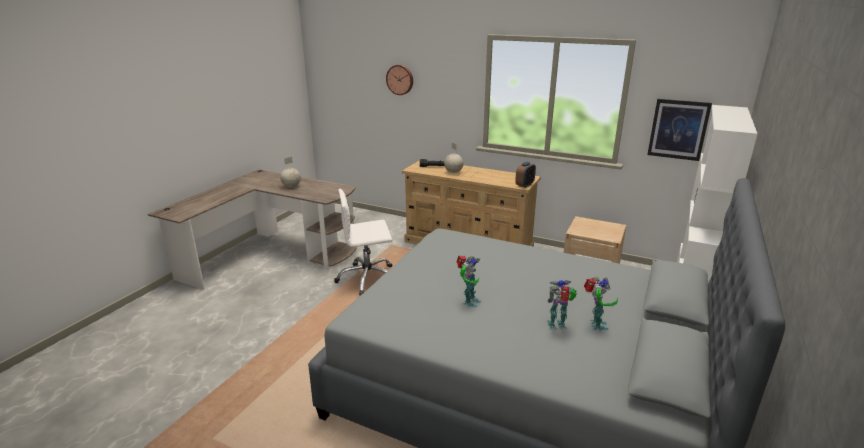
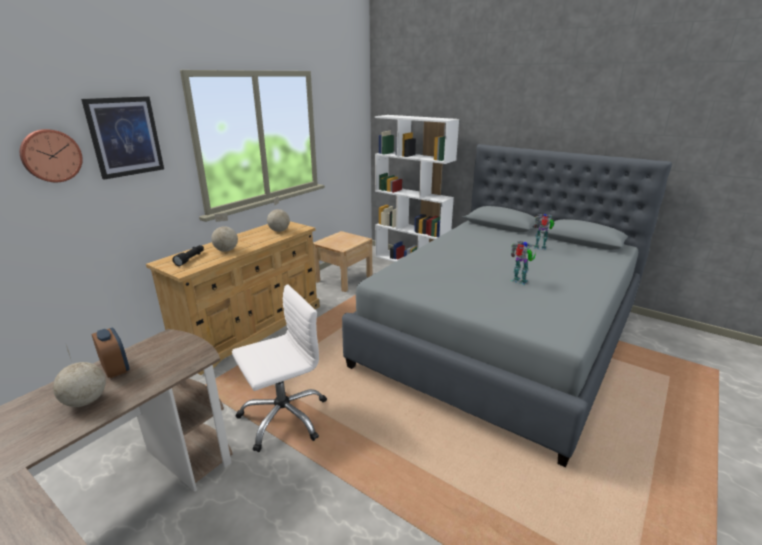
camera: 80 degrees left, 0 degrees up
(367, 278) = (283, 417): white office chair -> white office chair turned 120 degrees counterclockwise
(508, 180) = (279, 231): none -> globe
(524, 185) = (301, 227): alarm clock -> alarm clock (116, 369)
(558, 326) = (545, 258): toy robot -> none
(678, 129) = (343, 143): picture -> picture (125, 137)

